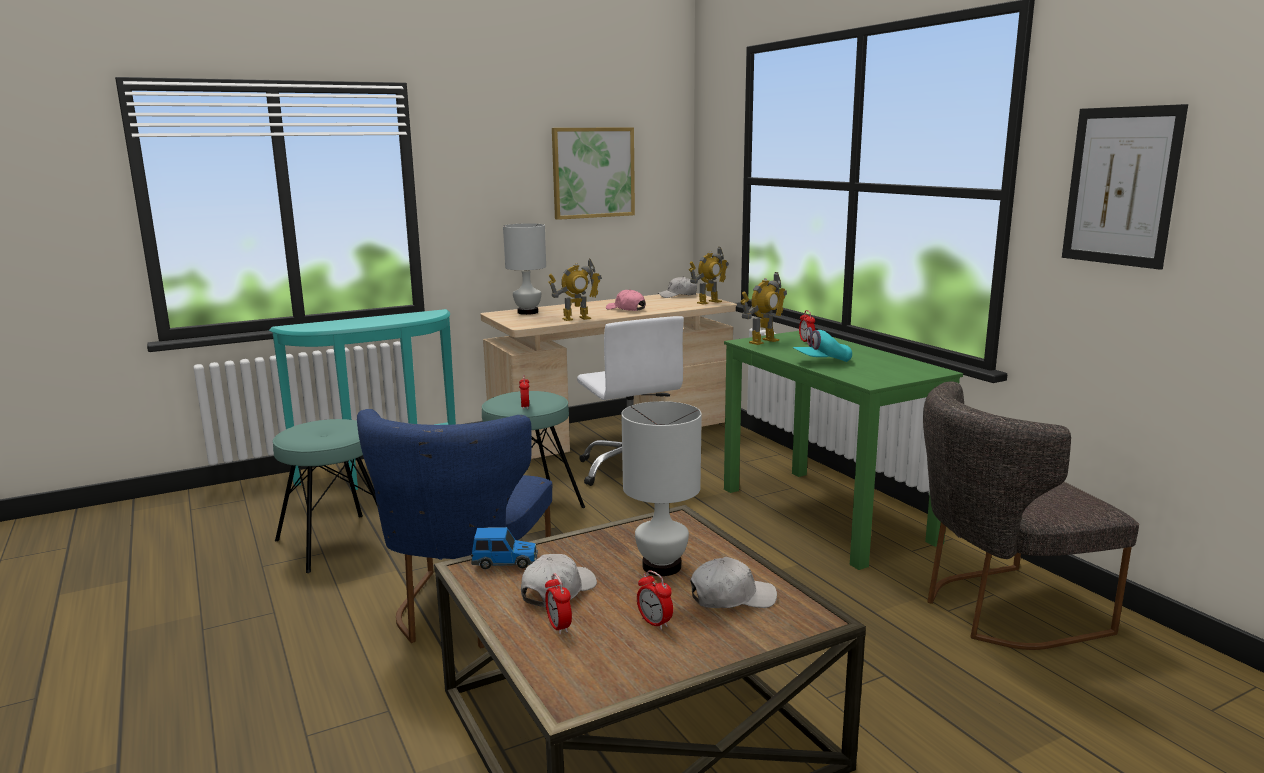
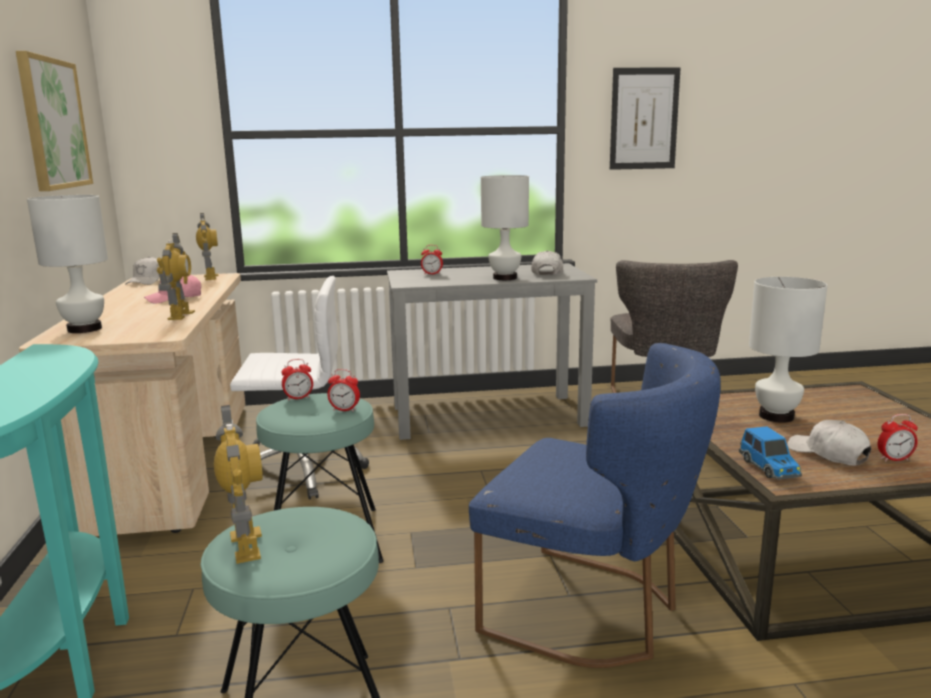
camera: 70 degrees left, 0 degrees up
(505, 562) = (769, 468): toy car -> toy car turned 150 degrees clockwise
(654, 623) = (876, 429): alarm clock -> alarm clock (298, 398)
(731, 598) = (829, 404): white cap -> white cap (547, 273)
(763, 341) = (414, 281): toy robot -> toy robot (246, 545)
(822, 362) = (505, 278): turquoise cap -> white table lamp
(826, 514) = (489, 416): green desk -> grey desk

